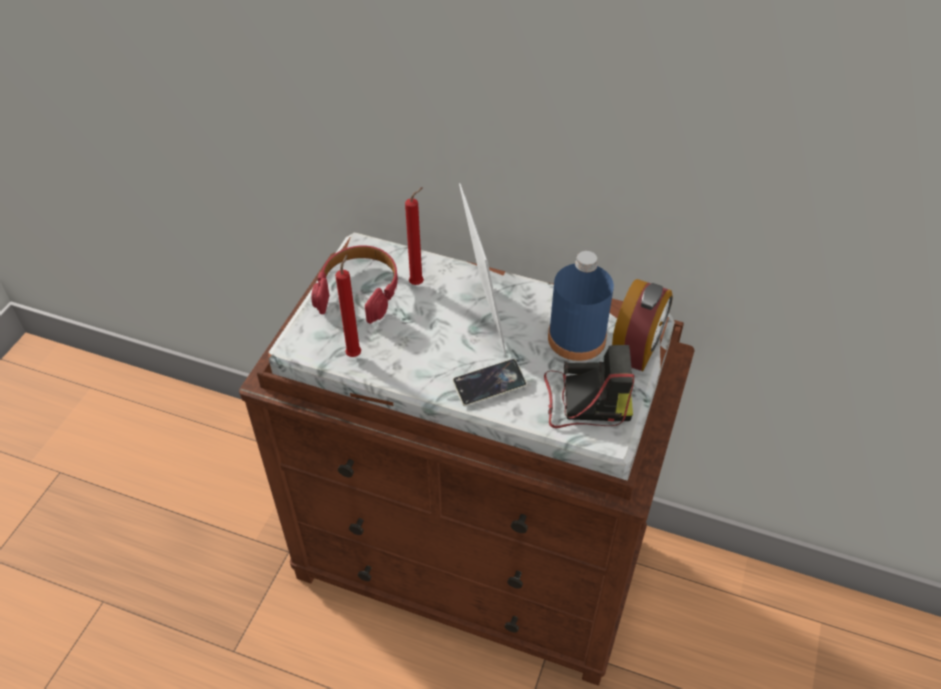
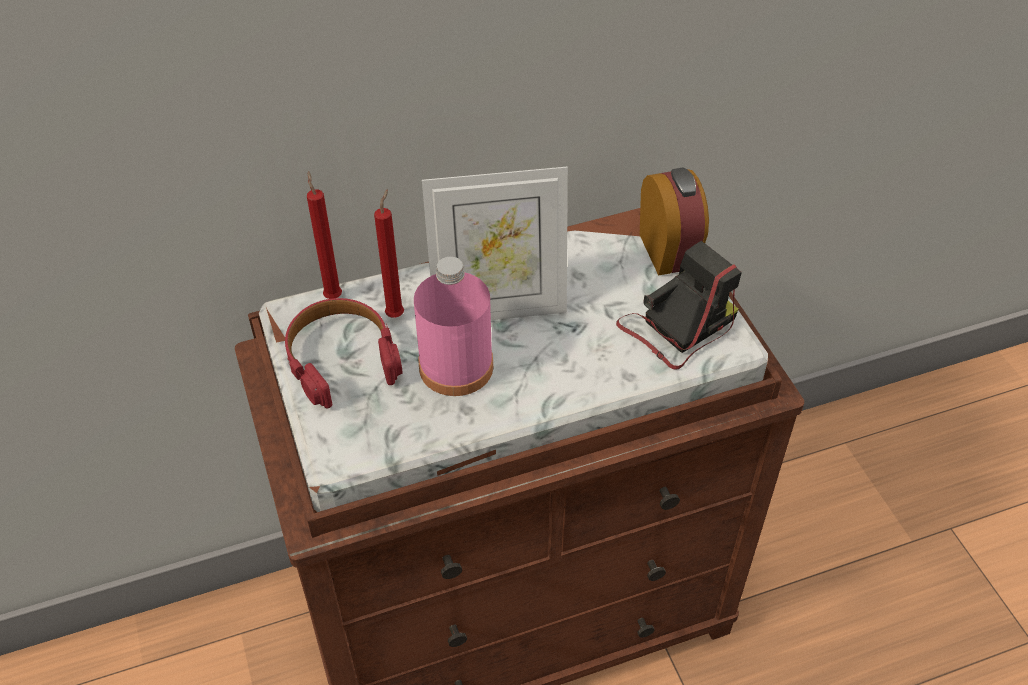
camera: 40 degrees left, 0 degrees up
(355, 353) = (410, 425): red candle -> red candle (332, 295)
(418, 336) = (456, 367): none -> pink bottle
(482, 317) = (499, 308): picture frame -> picture frame turned 135 degrees clockwise
(489, 385) = (578, 369): phone -> none
(576, 338) = (607, 274): blue bottle -> none

